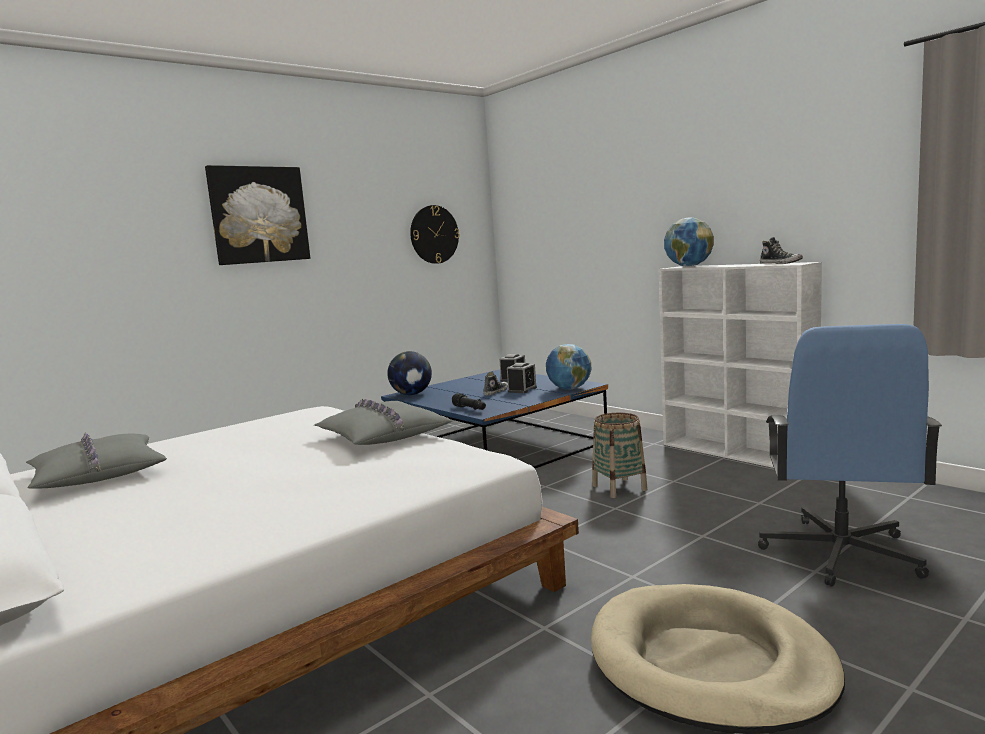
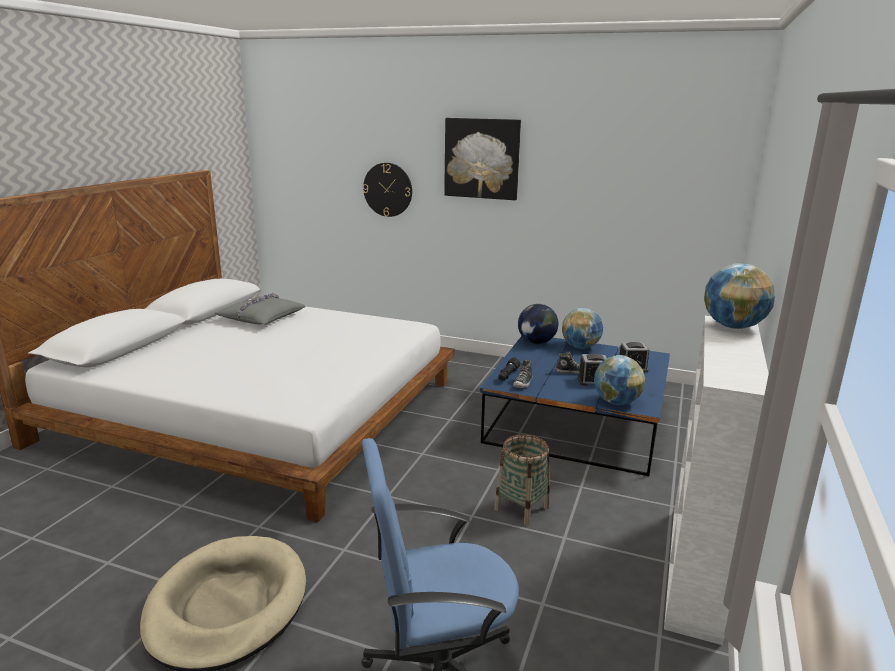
camera: 60 degrees right, 10 degrees up
(382, 436) = (352, 363): grey pillow -> none
(434, 234) = (660, 193): wall clock -> wall clock (388, 189)
(447, 385) = (580, 347): none -> globe
(781, 263) = (750, 373): shoe -> shoe (523, 384)

